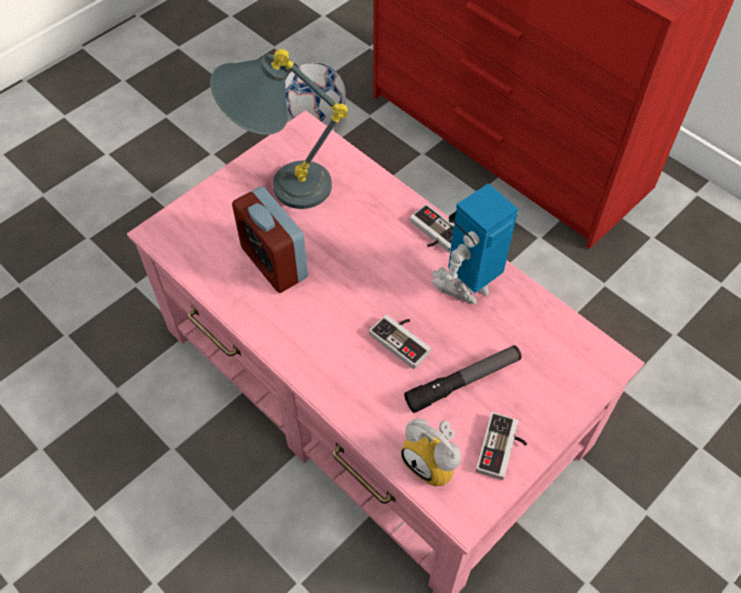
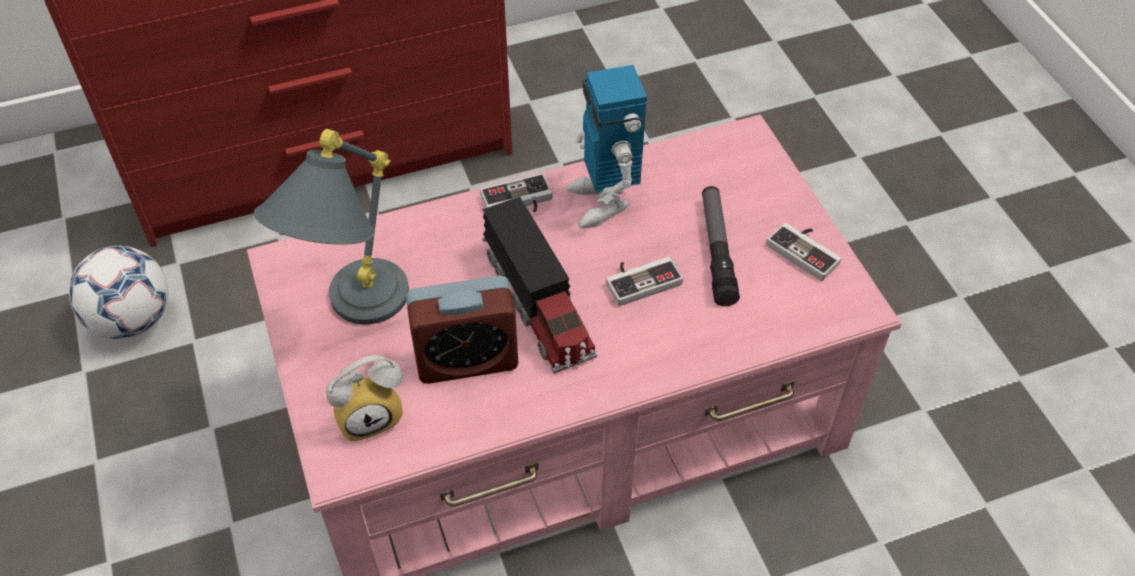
camera: 65 degrees left, 5 degrees down
(344, 284) = (539, 304): none -> toy truck
(434, 462) = (797, 309): alarm clock -> alarm clock (370, 414)

